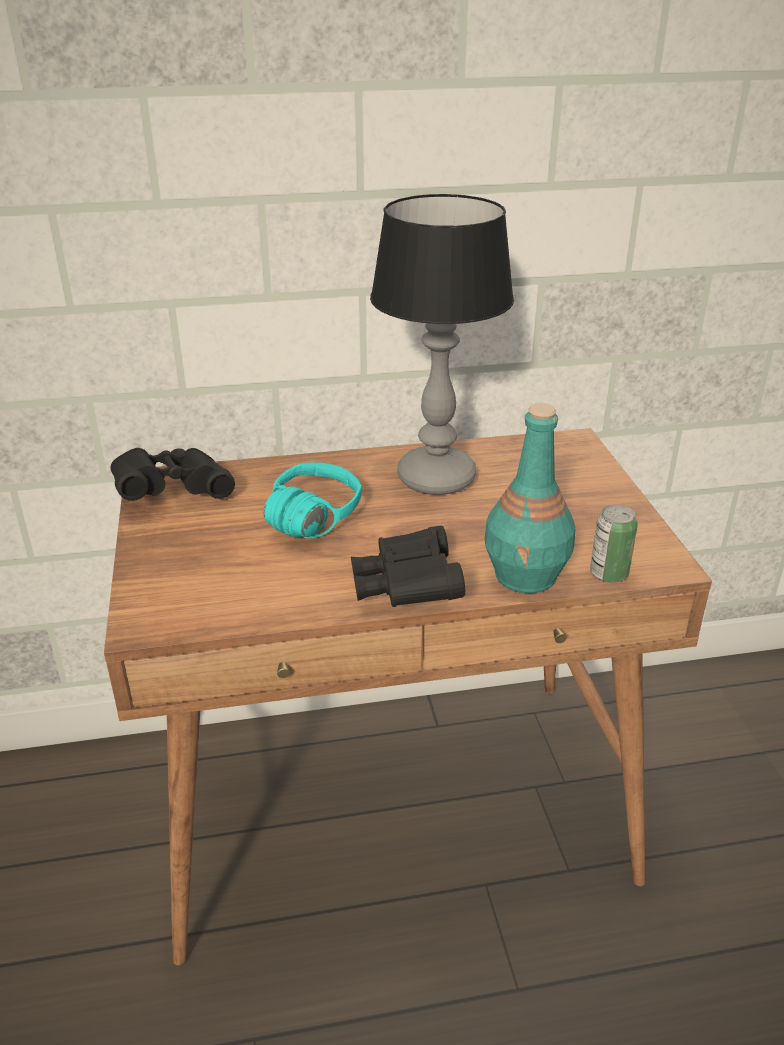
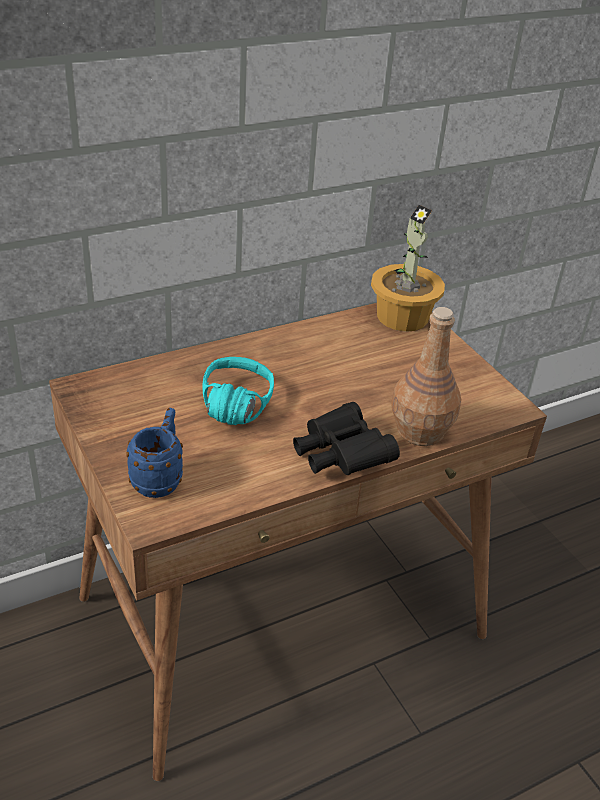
camera: 20 degrees left, 5 degrees up
(172, 492) = (105, 397): black binoculars -> none
(180, 581) = (160, 478): none -> blue mug
(438, 478) = (317, 355): table lamp -> none
(526, 575) = (421, 431): turquoise bottle -> brown bottle
(567, 449) = (403, 316): none -> potted plant
(608, 574) = (477, 421): can -> none

